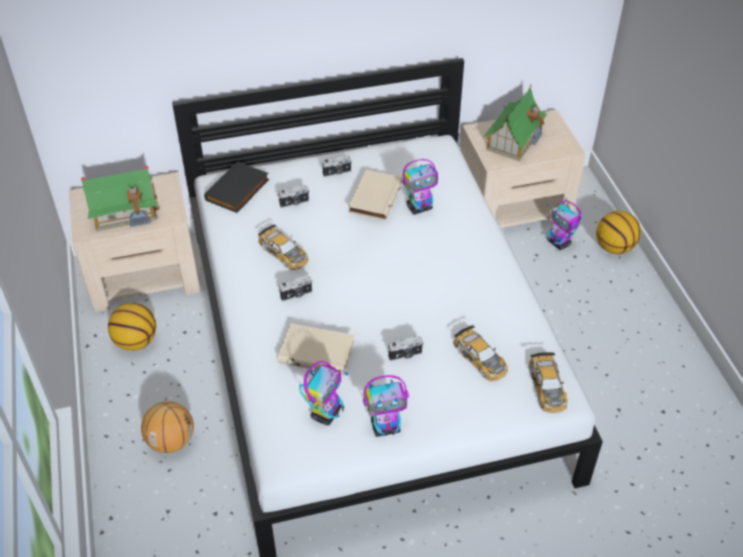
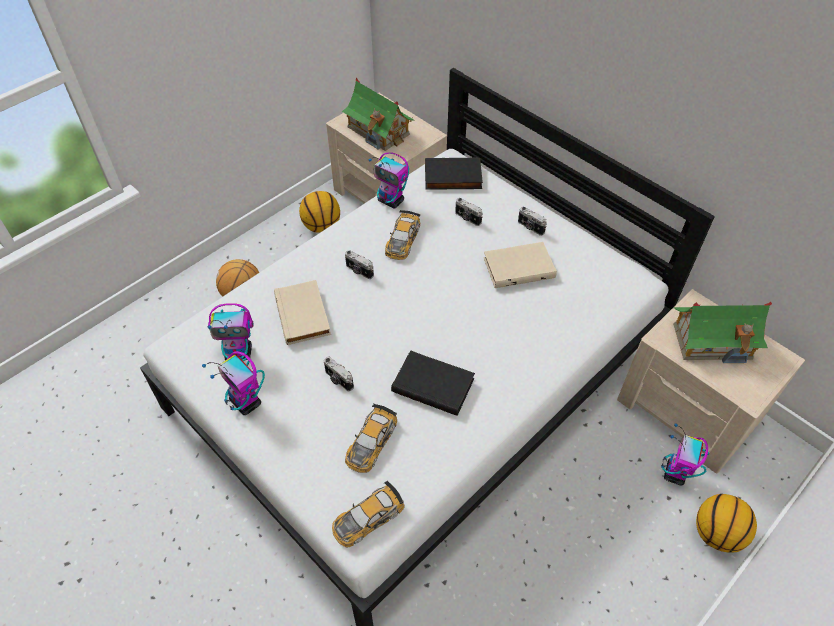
camera: 60 degrees right, 5 degrees up
(419, 207) = (534, 306): toy robot -> toy robot (391, 201)
(451, 297) = (434, 384): none -> black book

